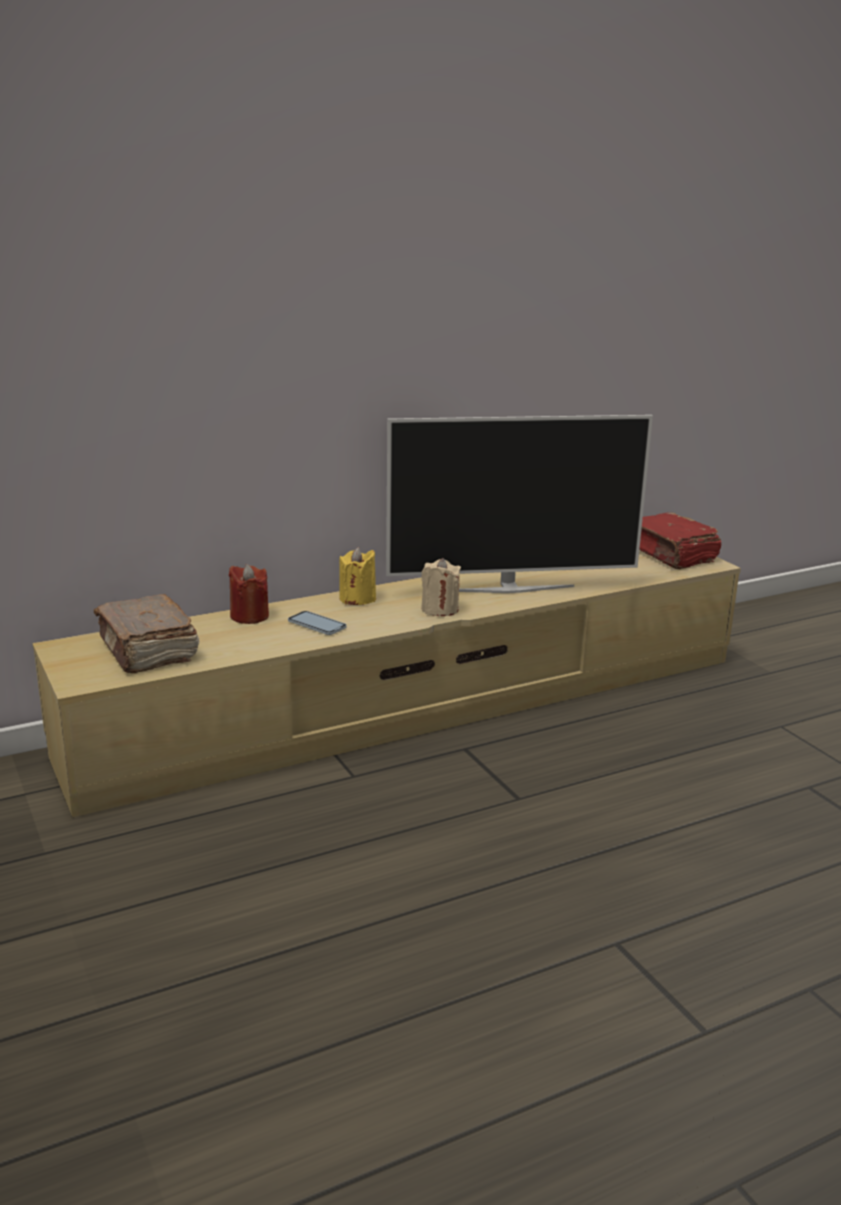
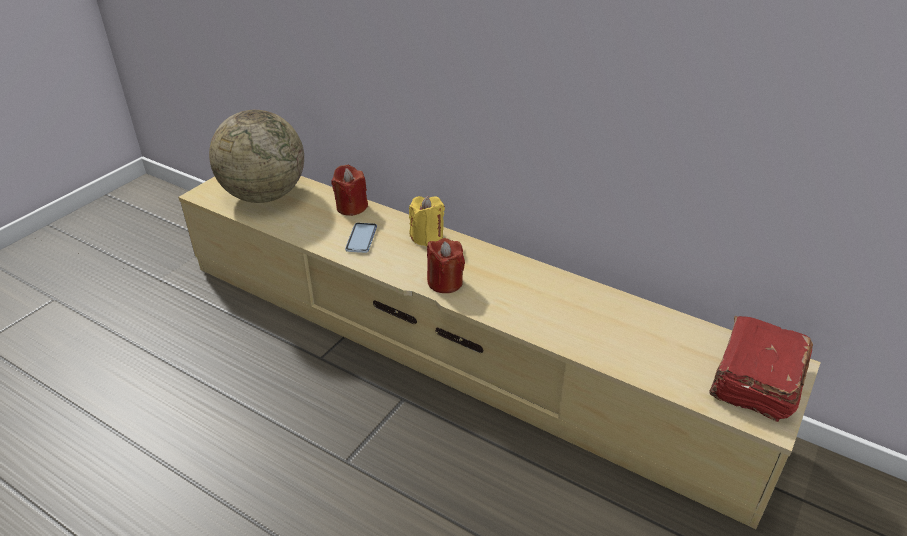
camera: 60 degrees right, 15 degrees up
(147, 651) = (264, 195): brown book -> globe
(440, 609) = (445, 282): beige candle -> red candle
(510, 588) = (532, 302): television -> none

